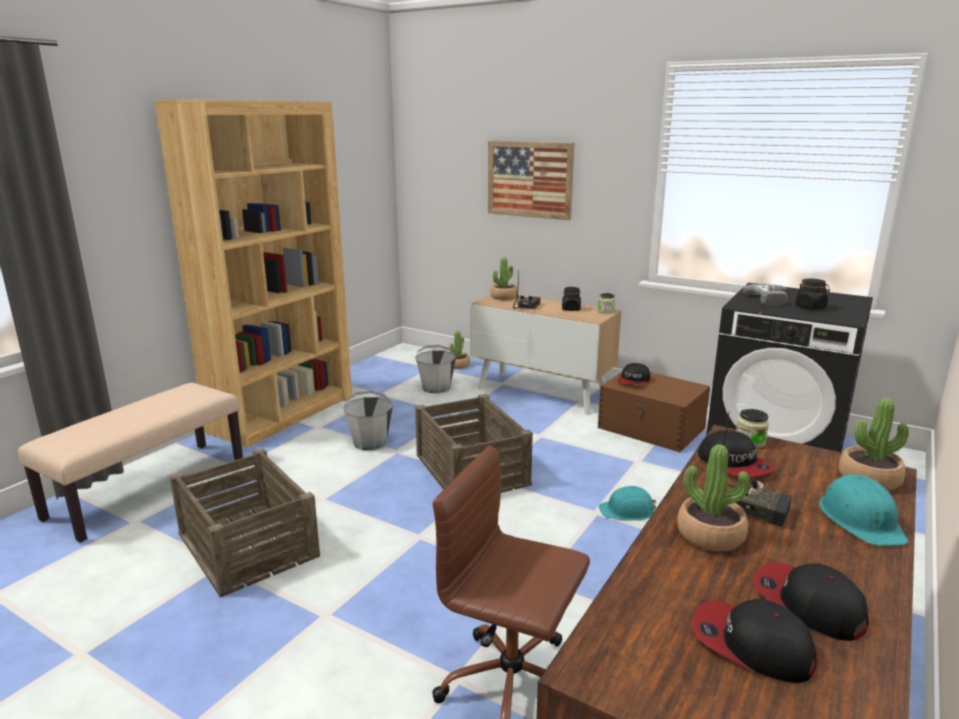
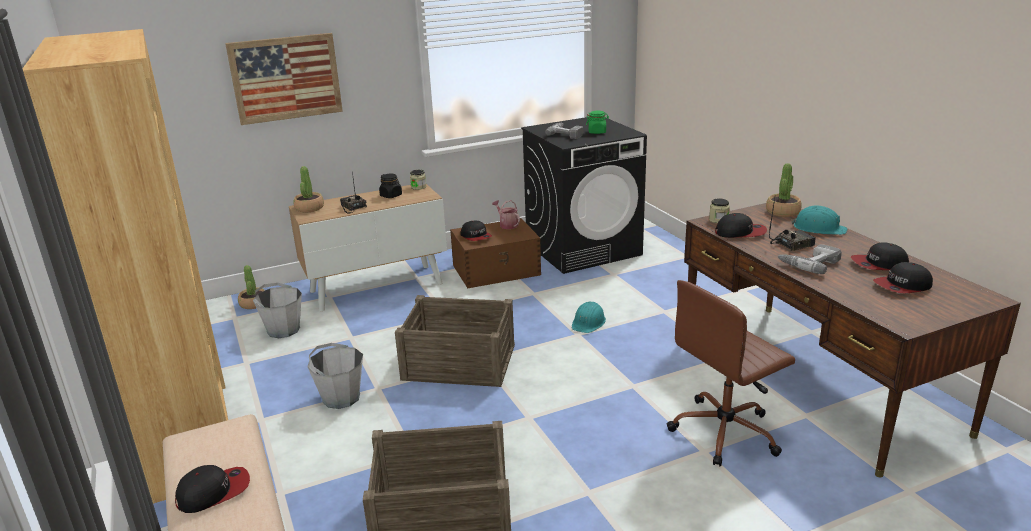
camera: 55 degrees left, 5 degrees up
(127, 414) = (214, 492): none -> cap
(683, 385) = (507, 225): none -> watering can
(710, 535) = (809, 263): potted plant -> power drill
(810, 307) = (597, 132): black jar -> green jar

